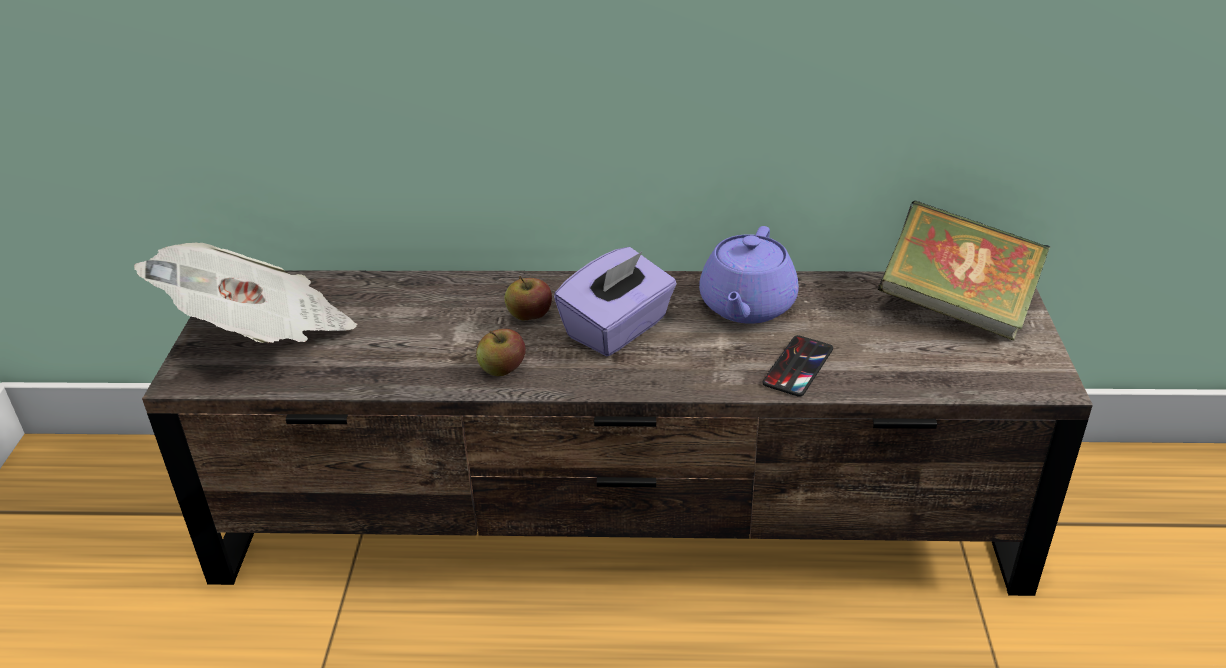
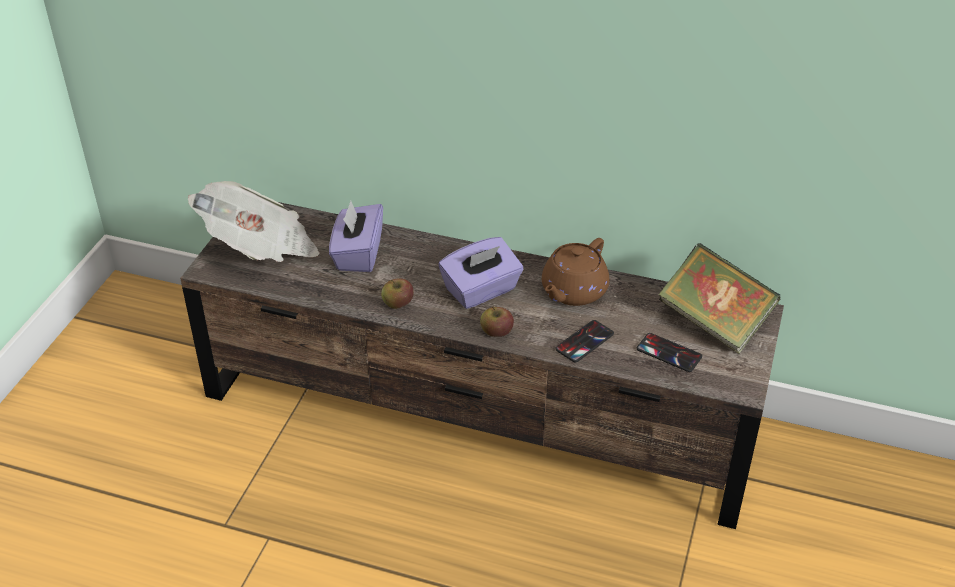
camera: 15 degrees right, 5 degrees up
(416, 315) = (358, 254): none -> purple tissue box
(529, 315) = (429, 269): apple -> apple (496, 332)
(746, 306) = (573, 291): purple teapot -> brown teapot
(921, 358) = (669, 353): none -> phone

